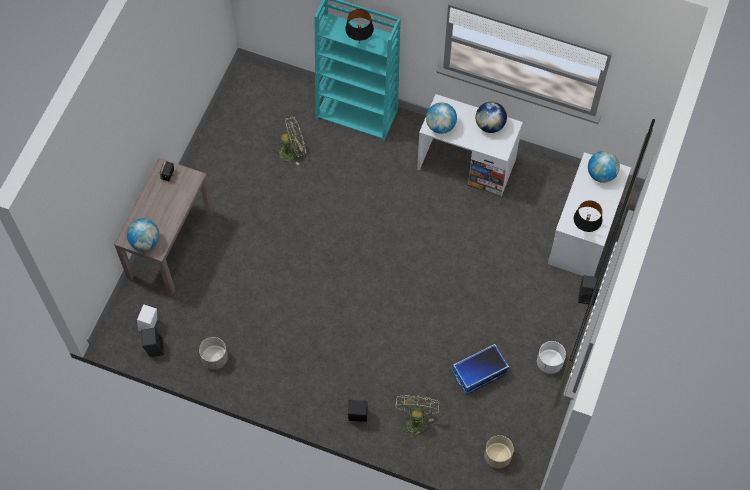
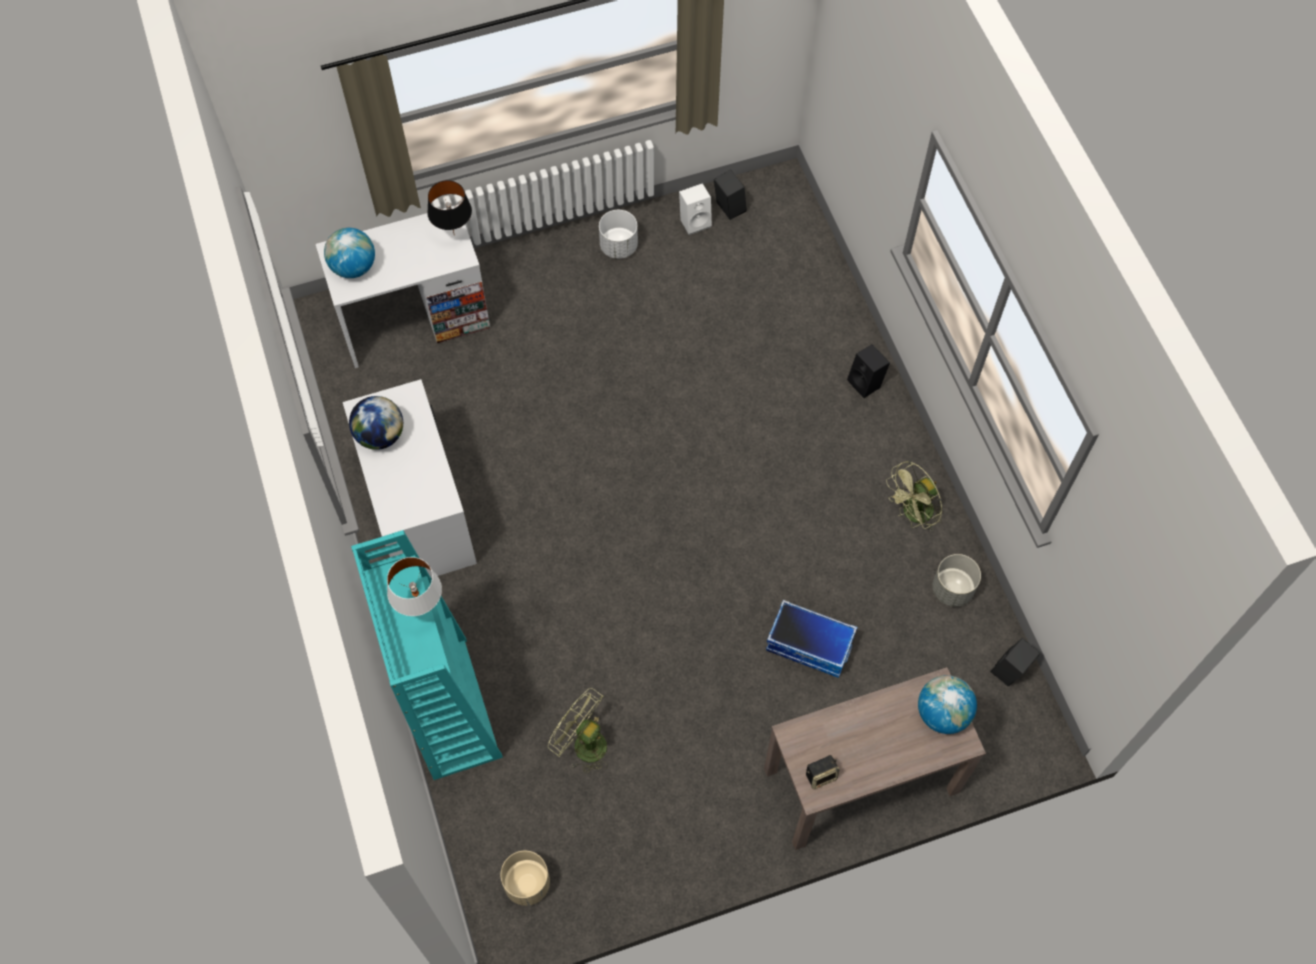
camera: 130 degrees left, 0 degrees up
(149, 326) = (990, 703): white speaker -> white speaker (695, 221)
(360, 43) = (420, 608): black table lamp -> white table lamp
(415, 420) = (813, 325): green fan -> green fan (913, 514)
(440, 126) = (431, 492): globe -> none
(479, 374) = (697, 302): storage box -> storage box (810, 644)
(497, 456) = (776, 223): beige planter -> beige planter (527, 883)
(588, 296) = (497, 263): black speaker -> black speaker (728, 208)

